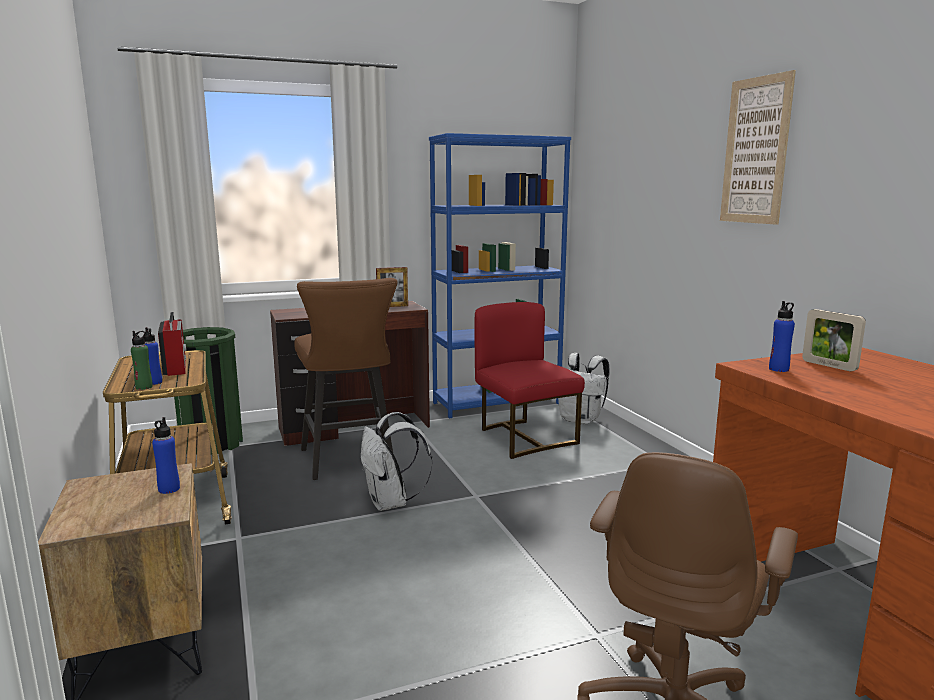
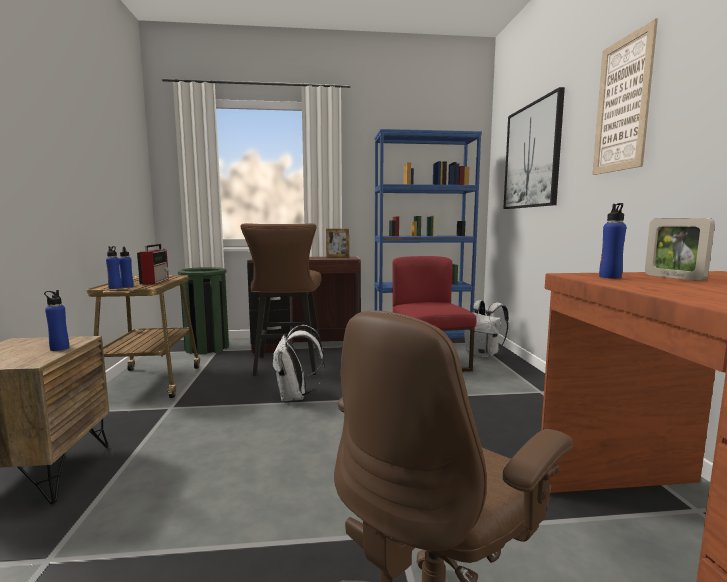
camera: 15 degrees right, 5 degrees down
(144, 387) = (115, 288): green bottle -> blue bottle
(638, 178) = (532, 156): none -> picture

